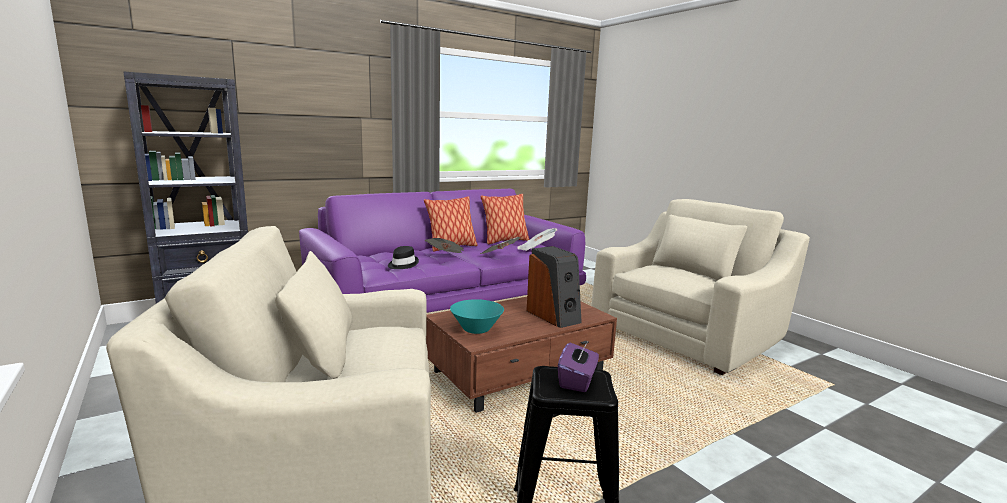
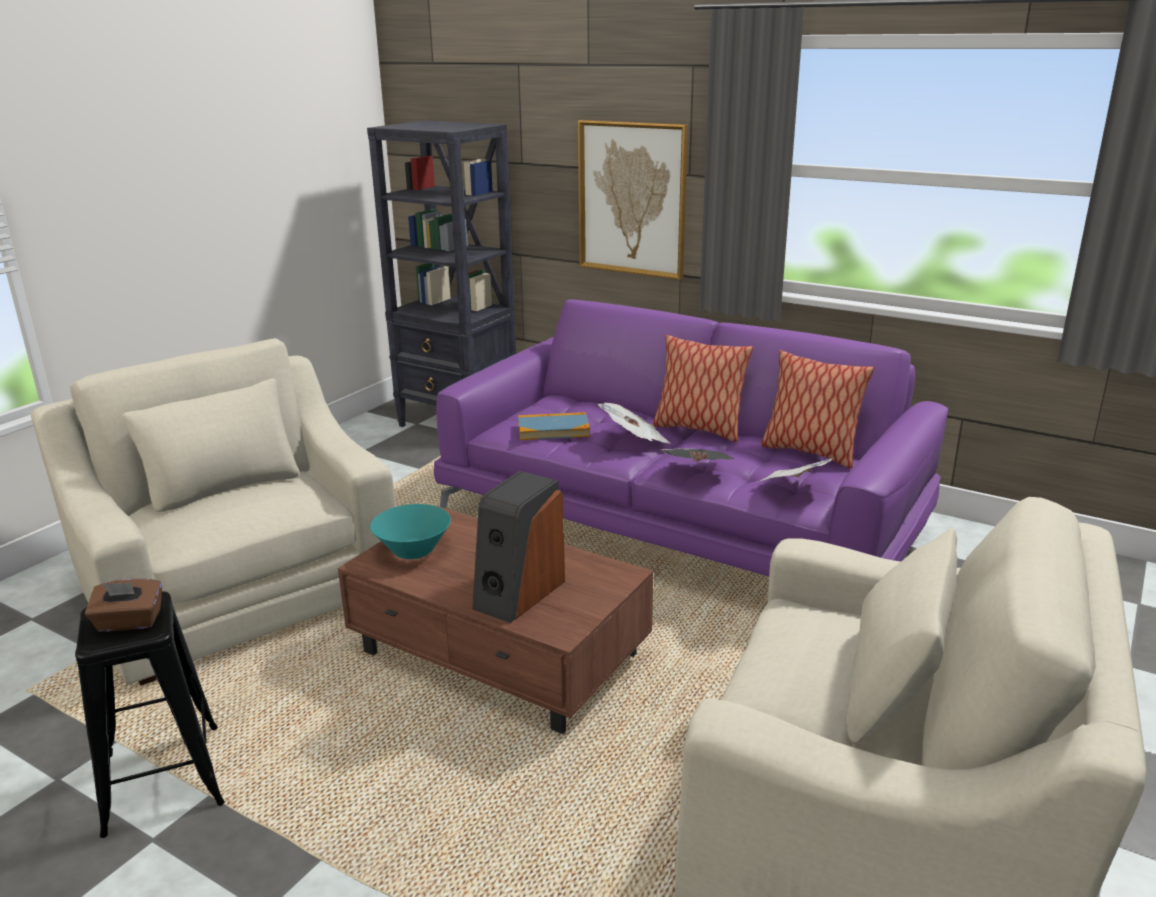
camera: 65 degrees right, 10 degrees up
(335, 133) = (632, 199): none -> picture
(402, 264) = (553, 429): black hat -> book
(577, 381) = (129, 622): purple tissue box -> brown tissue box

